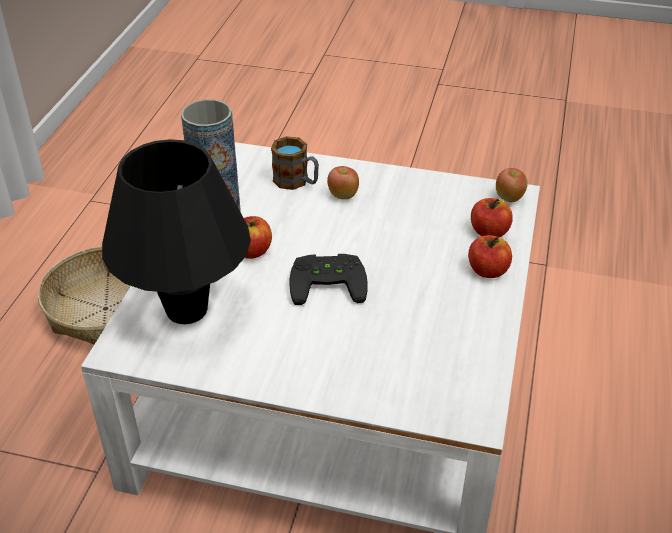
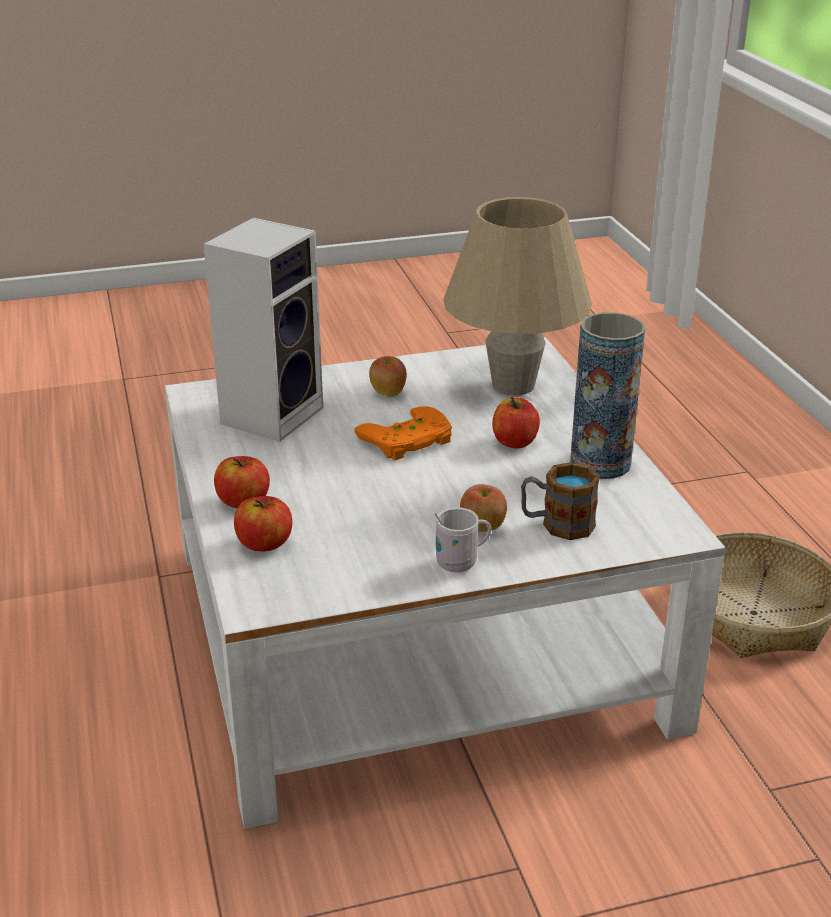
camera: 150 degrees right, 10 degrees down
(187, 310) = (513, 385): black table lamp -> beige table lamp
(328, 281) = (408, 441): black game controller -> orange game controller
(375, 179) = (462, 561): none -> white mug
(416, 357) = (272, 413): none -> speaker
(509, 198) = (260, 598): apple -> apple (388, 393)

